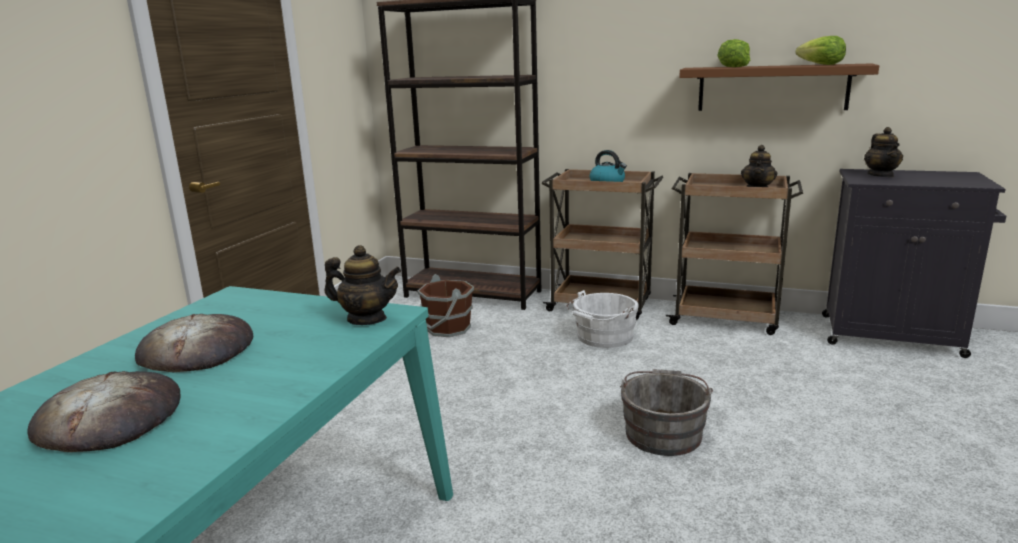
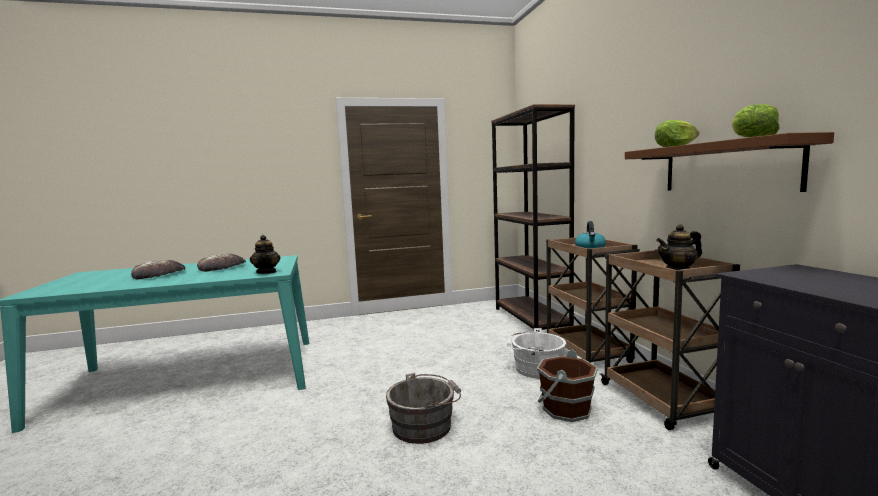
camera: 55 degrees right, 10 degrees down
(447, 328) = (475, 329): brown bucket -> brown bucket (565, 409)
(881, 175) = (805, 275): teapot -> none

